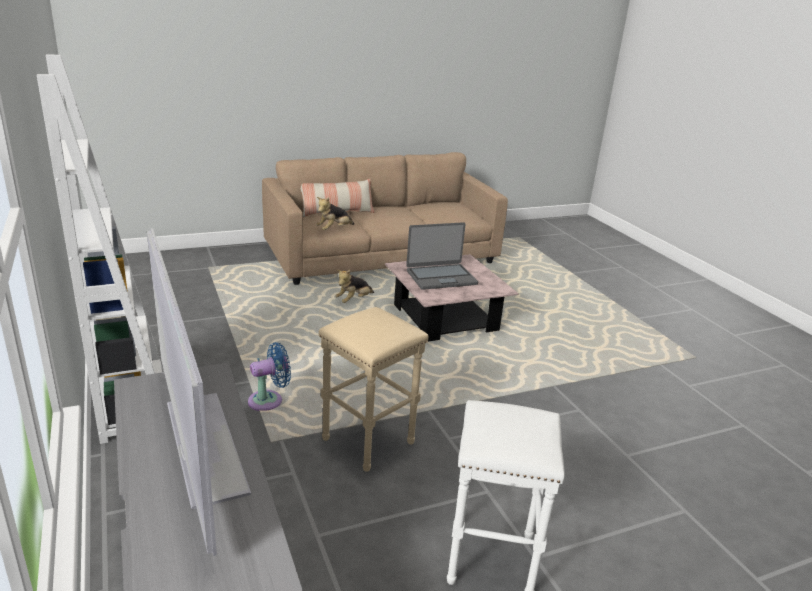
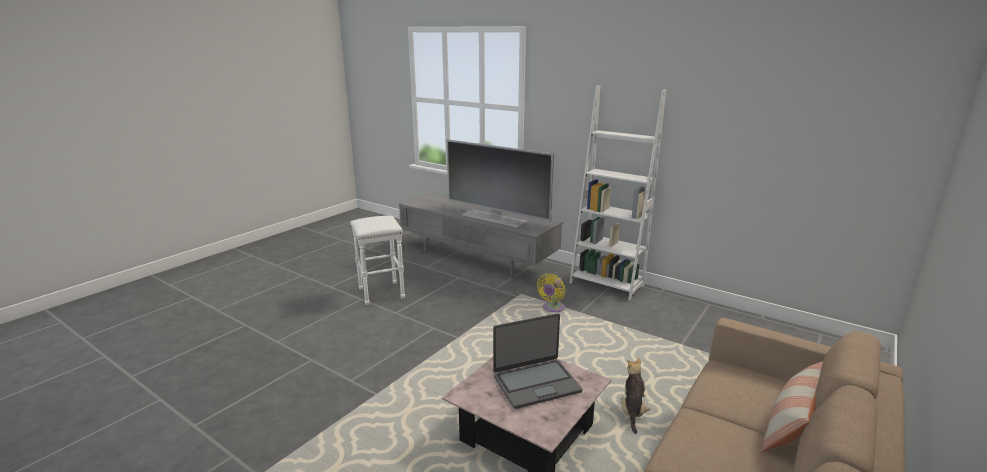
camera: 150 degrees right, 5 degrees down
(269, 400) = (552, 308): blue fan -> yellow fan
(334, 230) = (720, 384): plush toy -> none
(368, 439) = (477, 311): beige stool -> none
(441, 277) = (536, 383): laptop -> laptop turned 150 degrees counterclockwise

